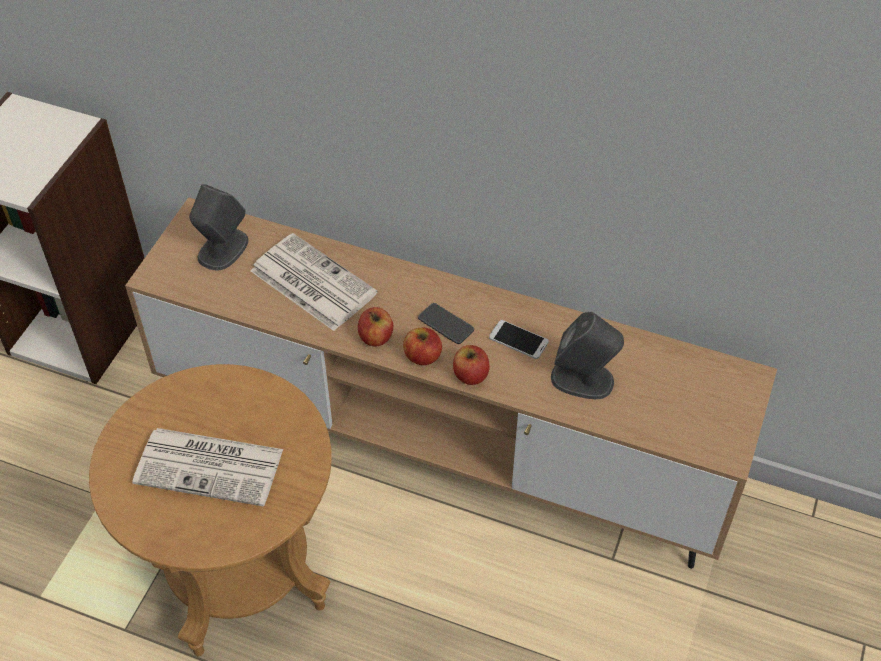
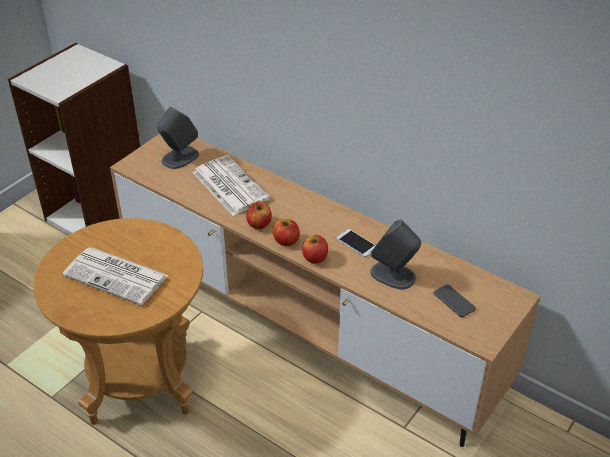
camera: 15 degrees right, 10 degrees down
(446, 324) = (309, 225): phone -> phone (454, 301)

